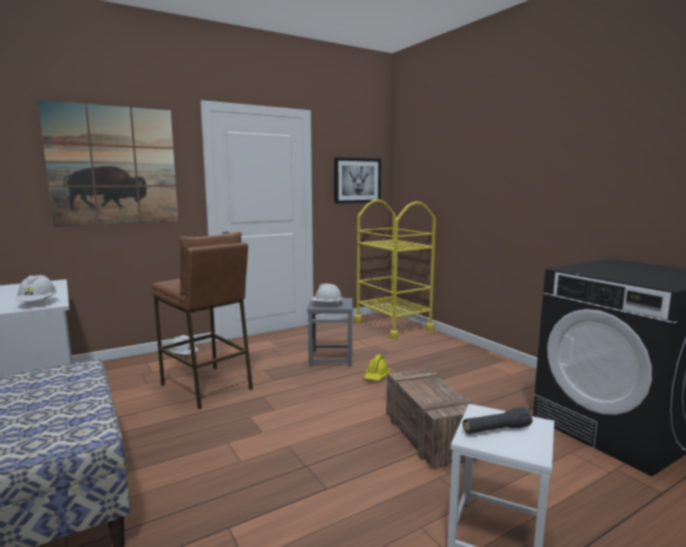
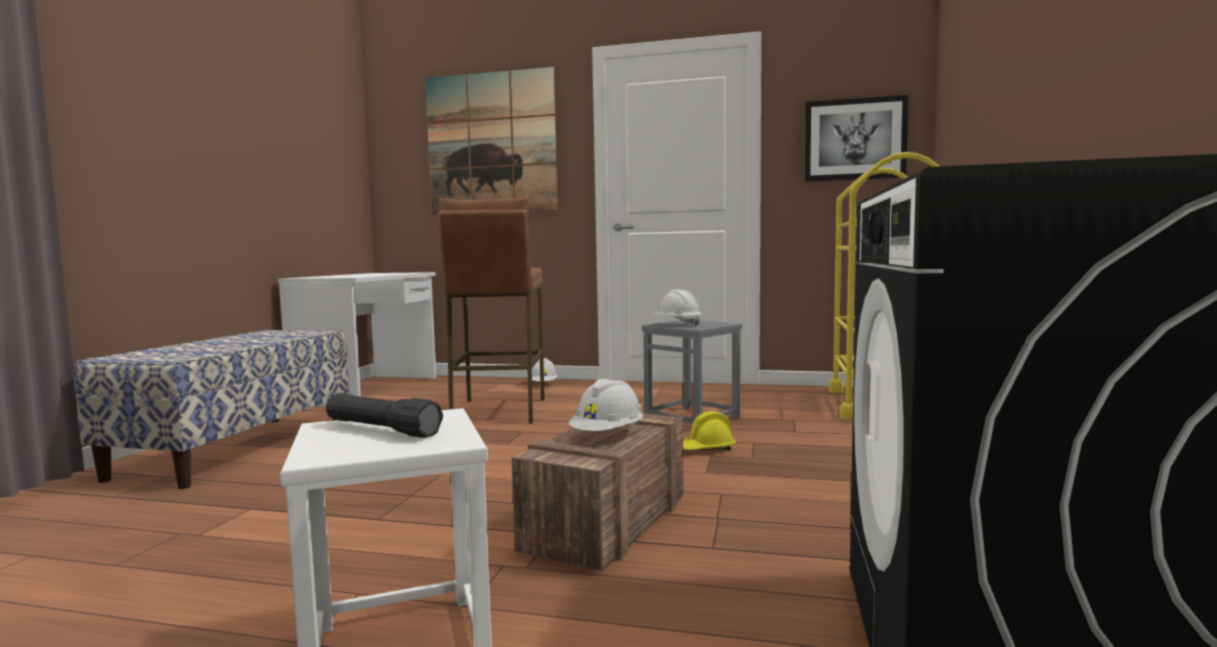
camera: 45 degrees right, 5 degrees down
(38, 303) = (346, 276): white hard hat -> white hard hat (607, 435)

